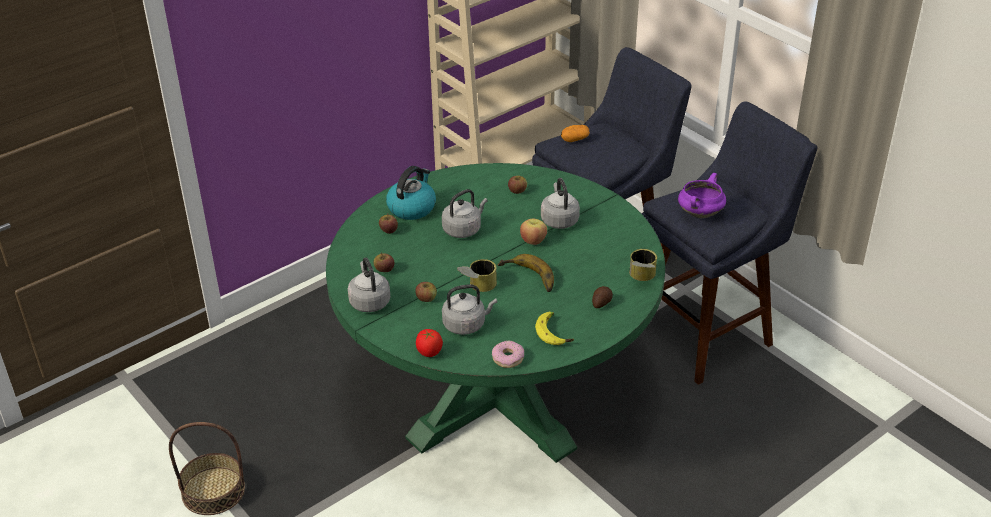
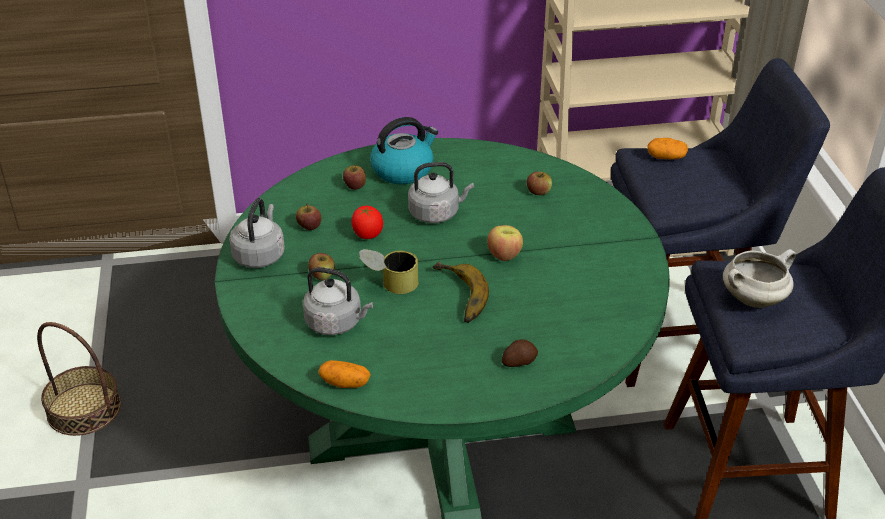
camera: 30 degrees right, 0 degrees up
(429, 352) = (265, 338): tomato -> tomato (367, 235)
(508, 358) = (345, 383): donut -> potato
(555, 332) = (428, 375): banana -> none
(559, 220) = (558, 242): grey kettle -> none
(641, 278) = (598, 350): can -> none
(700, 213) = (753, 298): purple cooking pot -> white cooking pot

